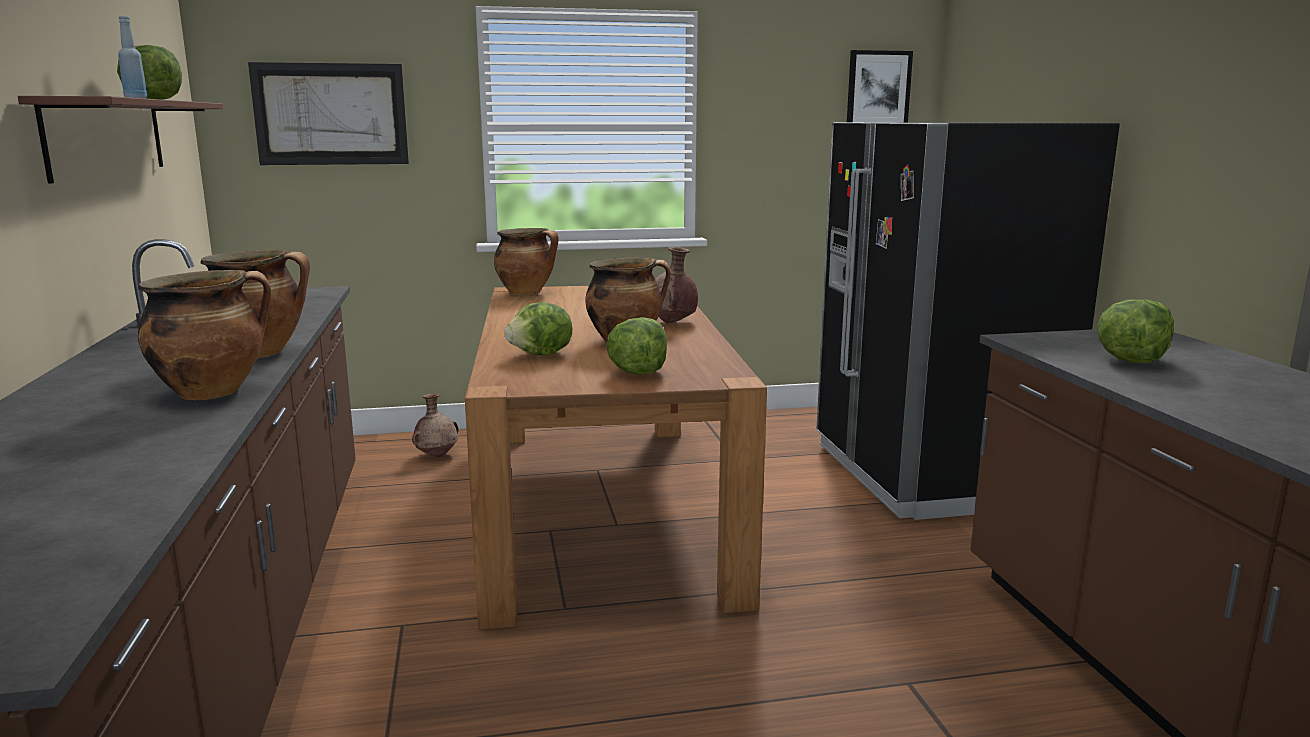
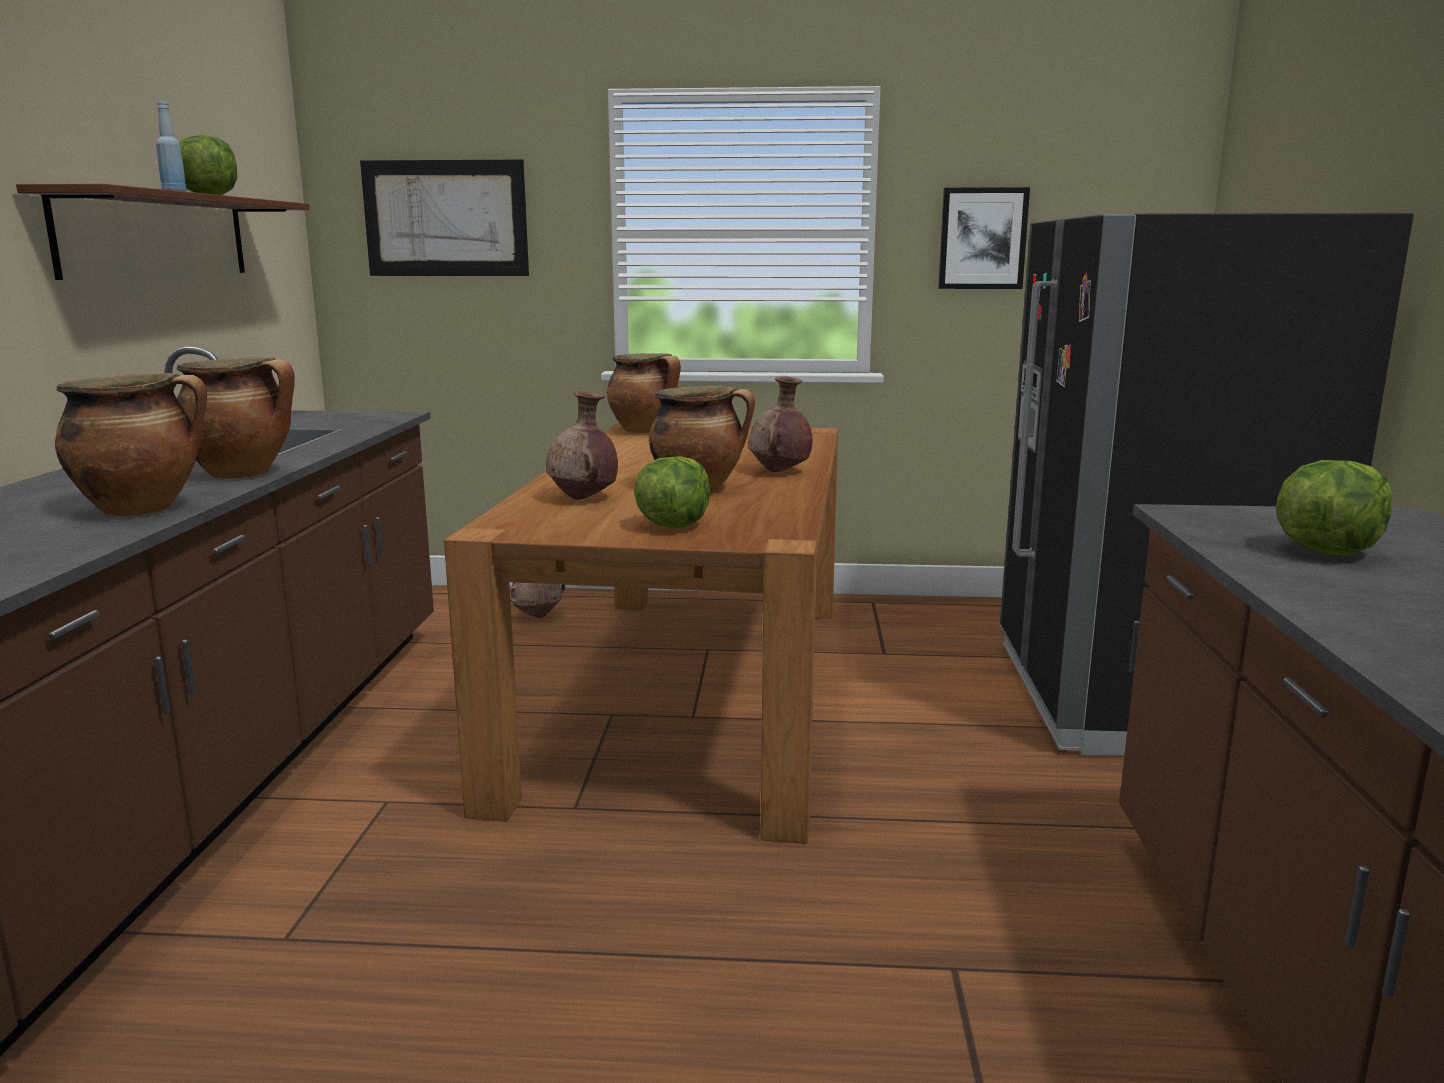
camera: 15 degrees right, 0 degrees up
(542, 355) = (584, 499): lettuce -> brown vase
(878, 90) = (1127, 183): picture -> picture (982, 238)

